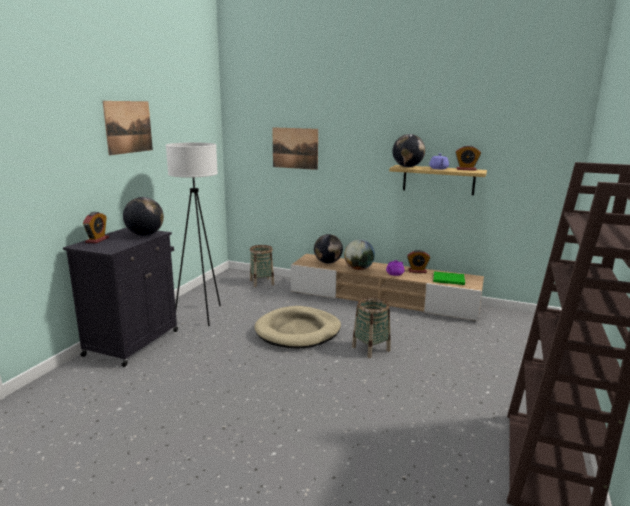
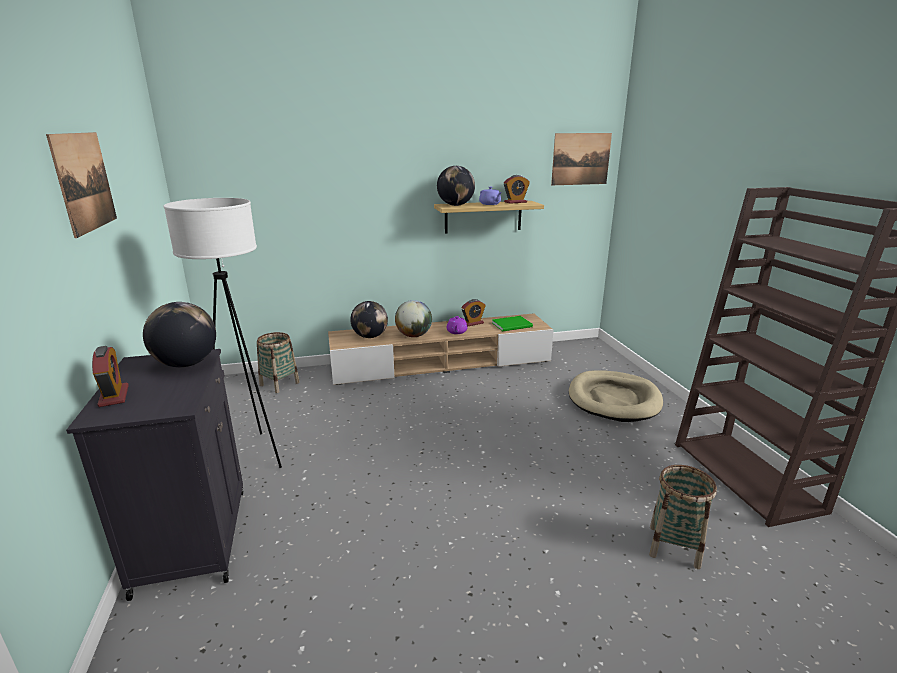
camera: 35 degrees left, 5 degrees up
(295, 148) = (296, 193): picture -> picture (581, 159)
(298, 331) = (401, 432): beige dog bed -> beige dog bed (614, 399)
(371, 349) = (498, 424): basket -> basket (674, 546)

